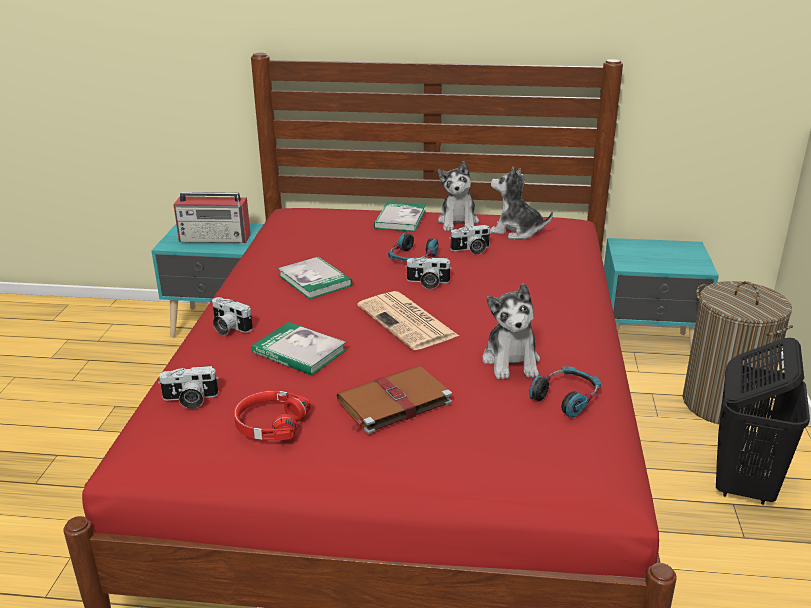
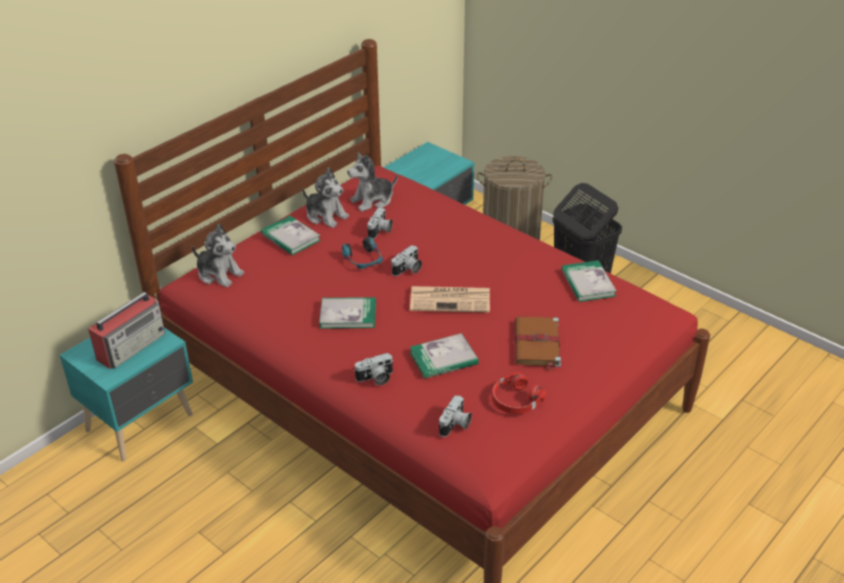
camera: 55 degrees left, 10 degrees up
(511, 361) = (535, 283): plush toy -> plush toy (219, 274)
(566, 397) = (588, 283): headphones -> book

